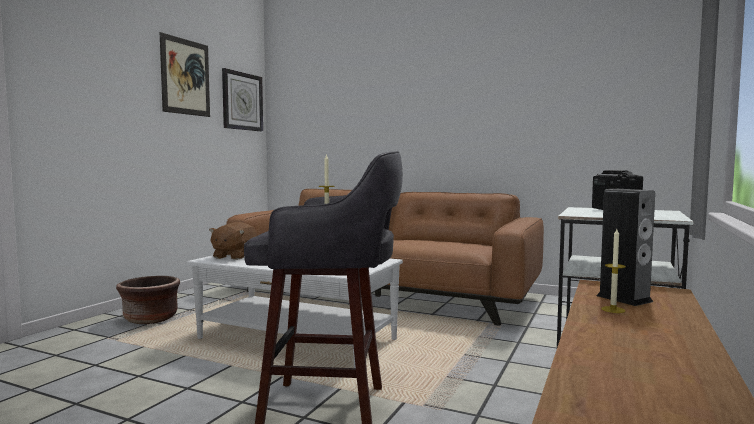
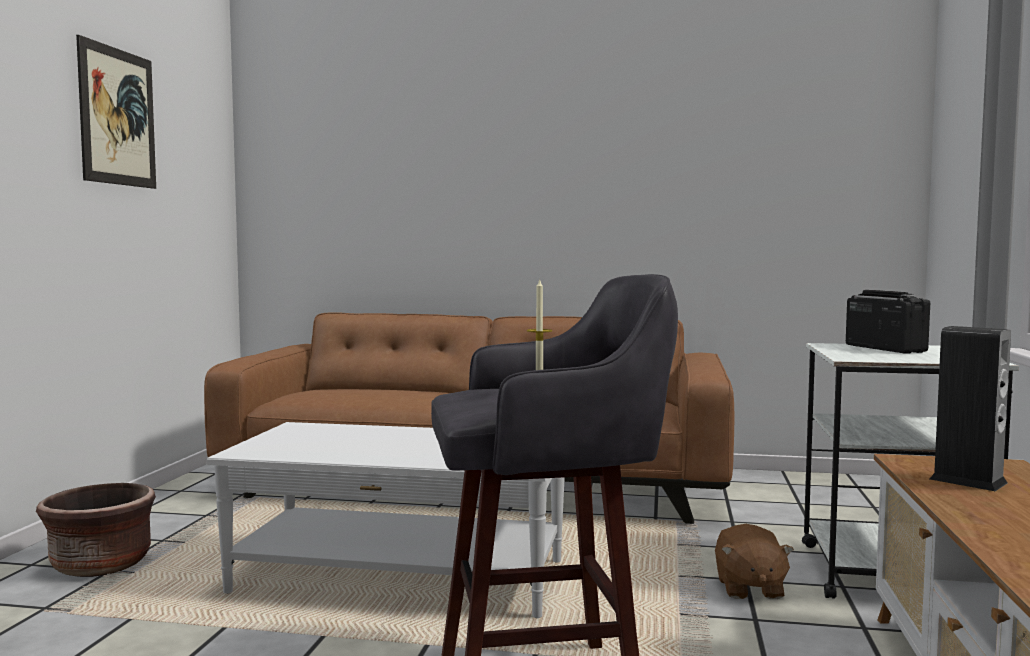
camera: 15 degrees left, 0 degrees up
(234, 256) = (282, 443): brown plush toy -> brown plush toy (749, 588)
(242, 101) = (202, 160): wall clock -> none
(613, 309) = (977, 500): candle -> none

